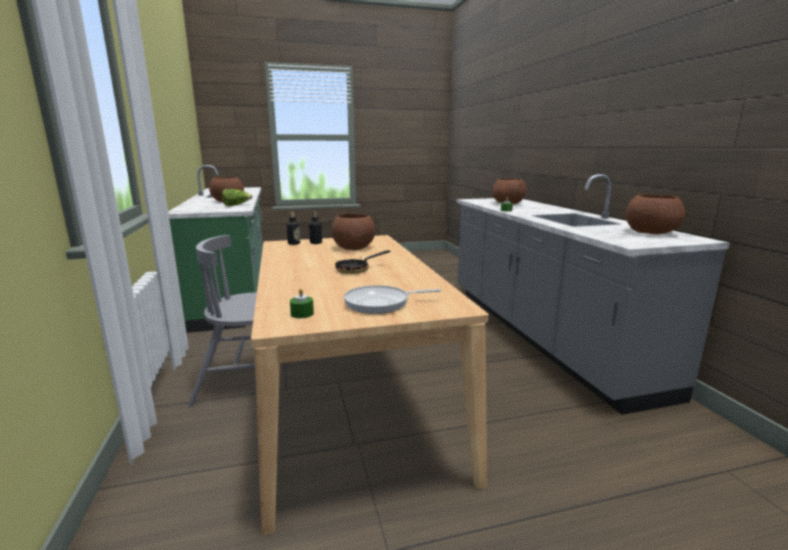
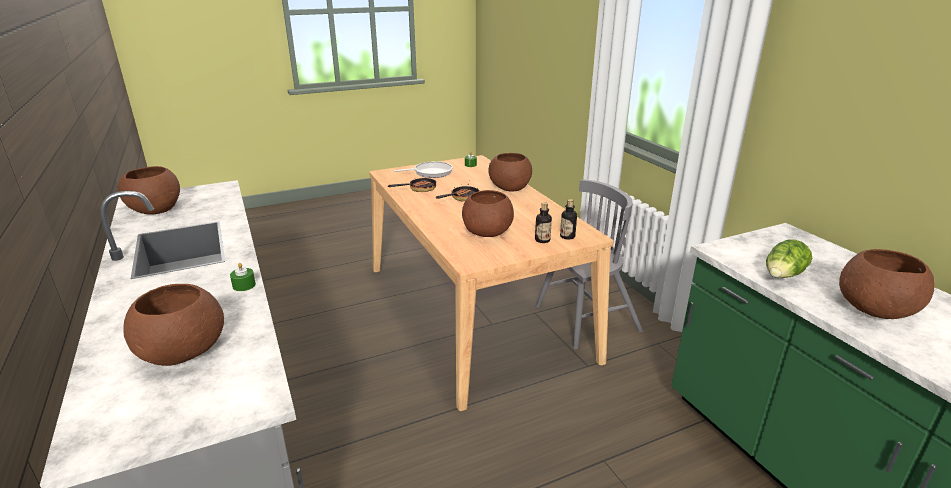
camera: 170 degrees right, 10 degrees up
(287, 277) = (509, 187): none -> brown bowl
(405, 281) = (418, 189): none -> frying pan

